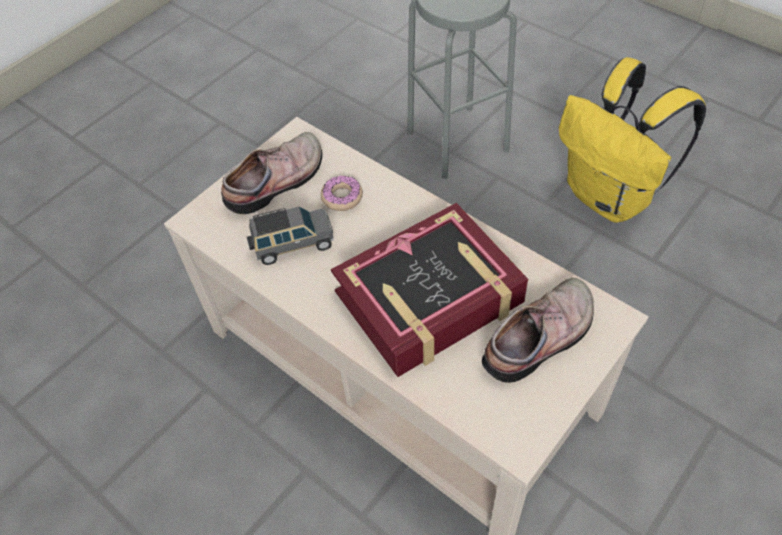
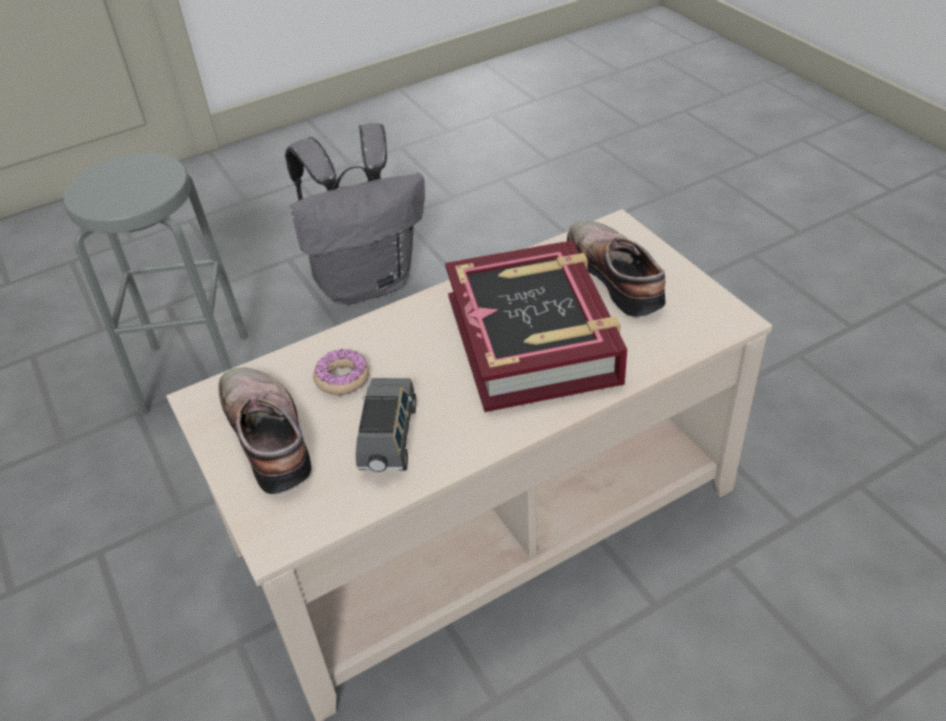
camera: 70 degrees left, 10 degrees down
(610, 197) = (367, 282): yellow backpack -> grey backpack

